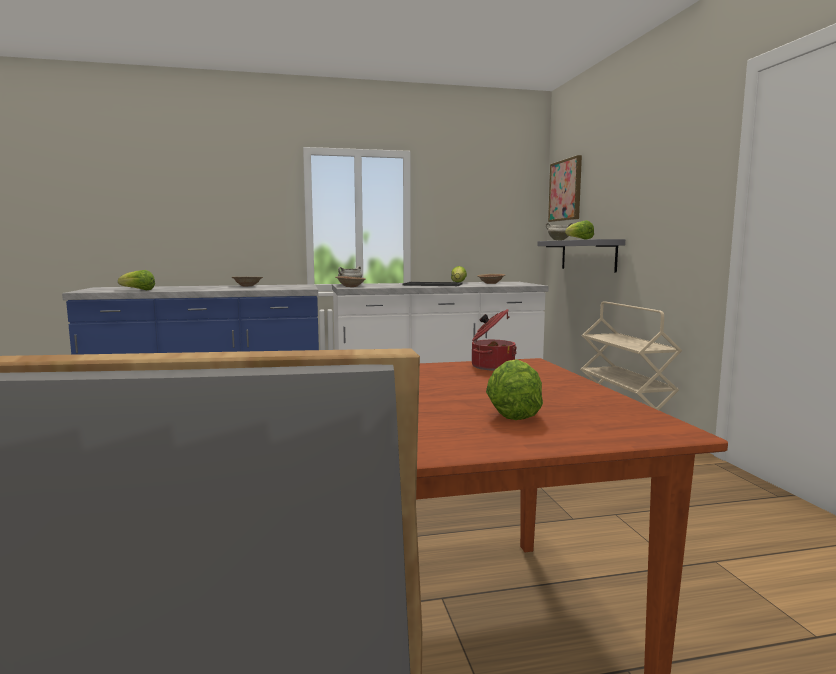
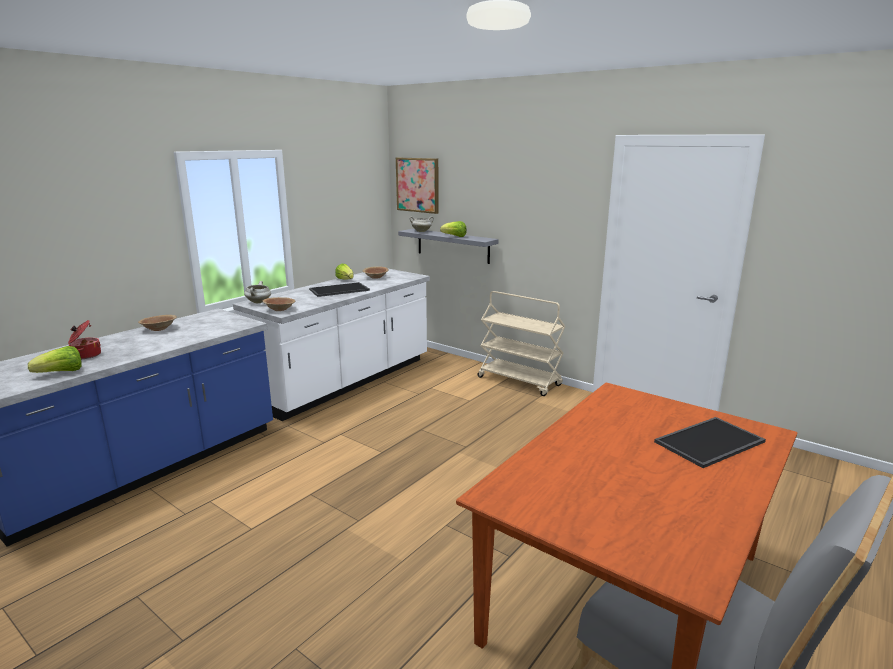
camera: 40 degrees left, 10 degrees up
(491, 366) = (609, 401): cooking pot -> cooking pot (85, 355)
(513, 411) = (710, 443): lettuce -> tray

